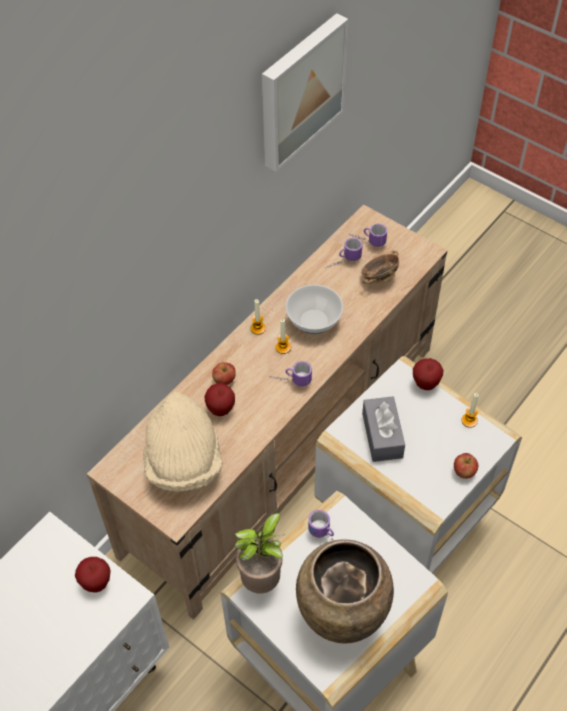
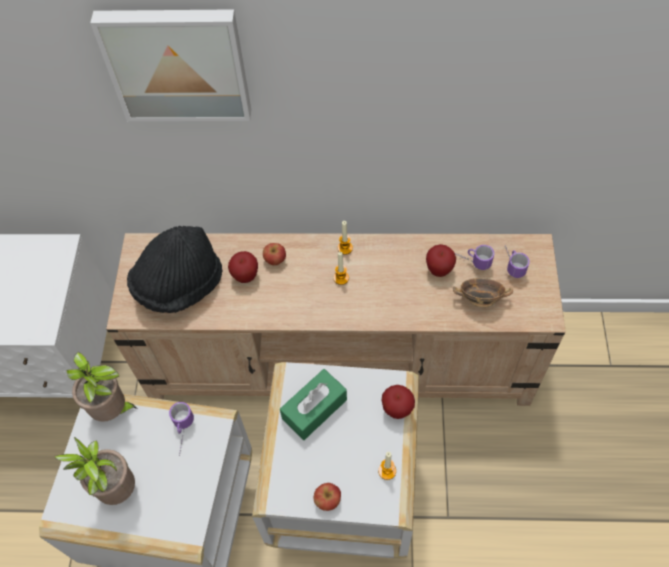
camera: 55 degrees right, 5 degrees up
(96, 583) = (40, 303): apple -> apple (439, 270)
(183, 461) = (179, 285): beige hat -> black hat
(290, 380) = (312, 305): mug -> none
(300, 91) = (474, 62): picture -> picture (177, 63)
(313, 321) = (387, 280): bowl -> none
(340, 616) = (116, 489): brown vase -> potted plant
(382, 435) = (314, 409): grey tissue box -> green tissue box

